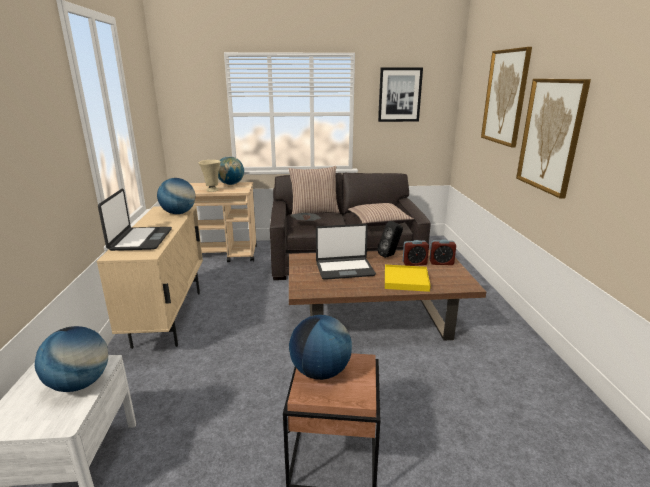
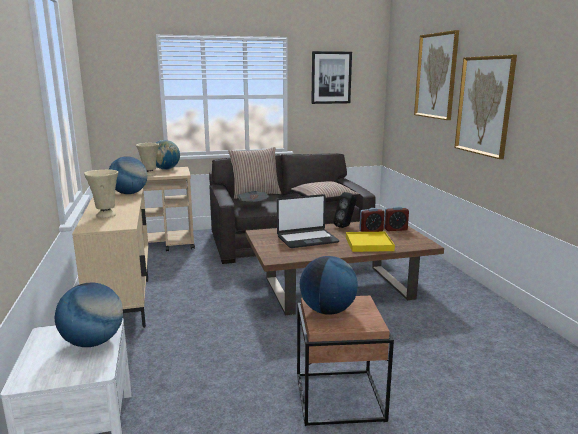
camera: 10 degrees left, 5 degrees down
(140, 239) = (106, 215): laptop -> beige vase

